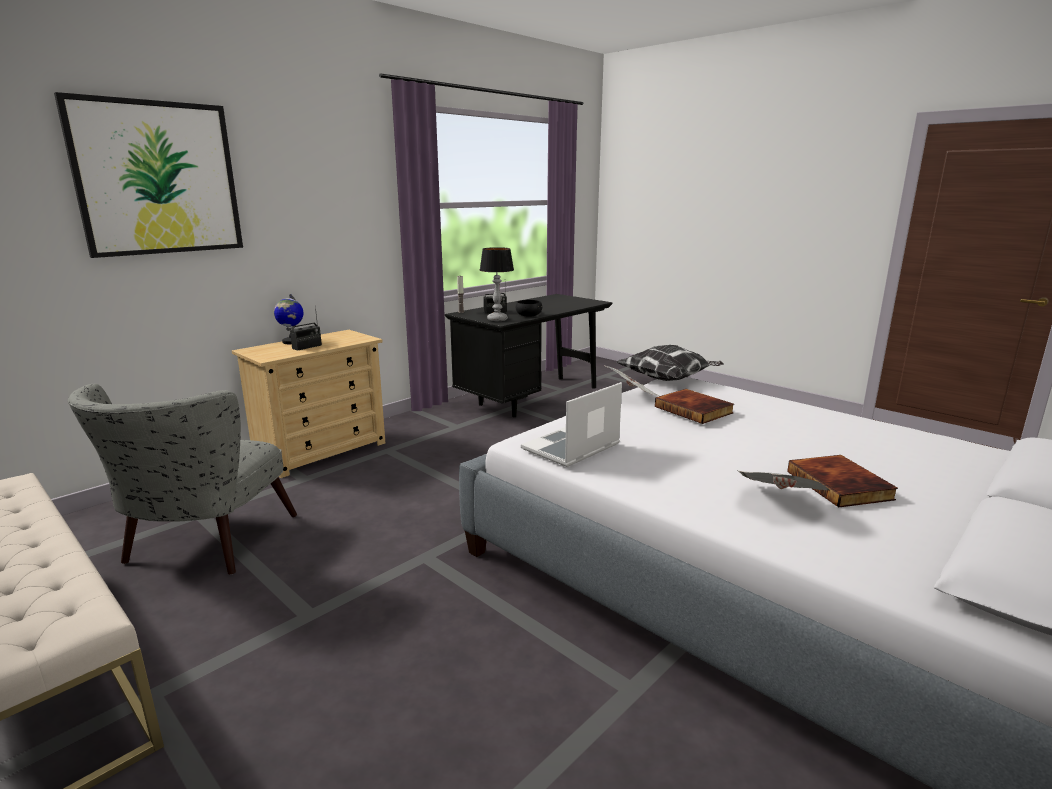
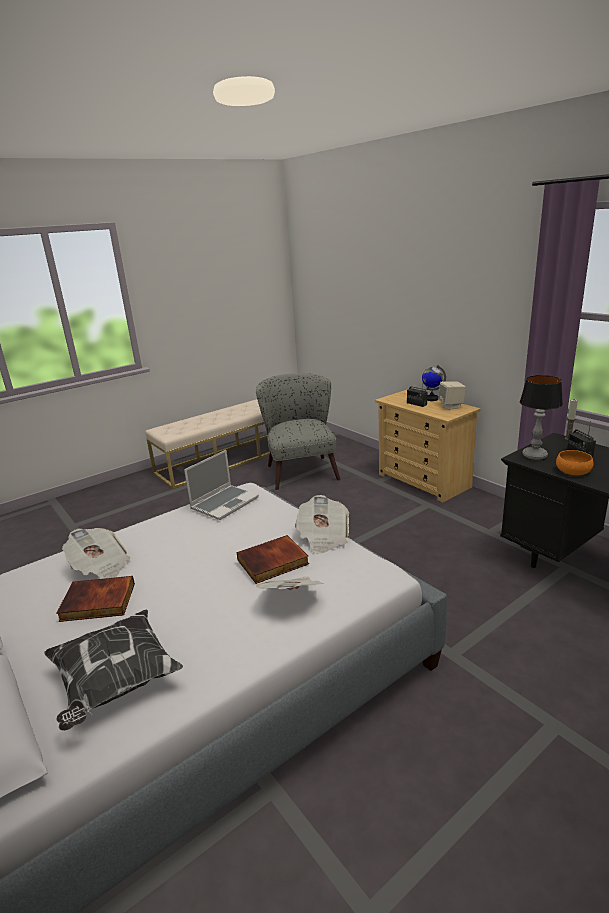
camera: 100 degrees right, 5 degrees up
(158, 178) = (390, 276): picture -> none
(201, 547) = (300, 469): grey armchair -> grey armchair turned 60 degrees clockwise
(331, 336) = (451, 406): none -> beige speaker
(528, 315) = (572, 471): black bowl -> orange bowl
(571, 448) = (225, 503): laptop -> laptop turned 75 degrees clockwise
(668, 380) = (381, 569): pillow -> pillow (115, 683)
(739, 399) = (292, 597): none -> newspaper

